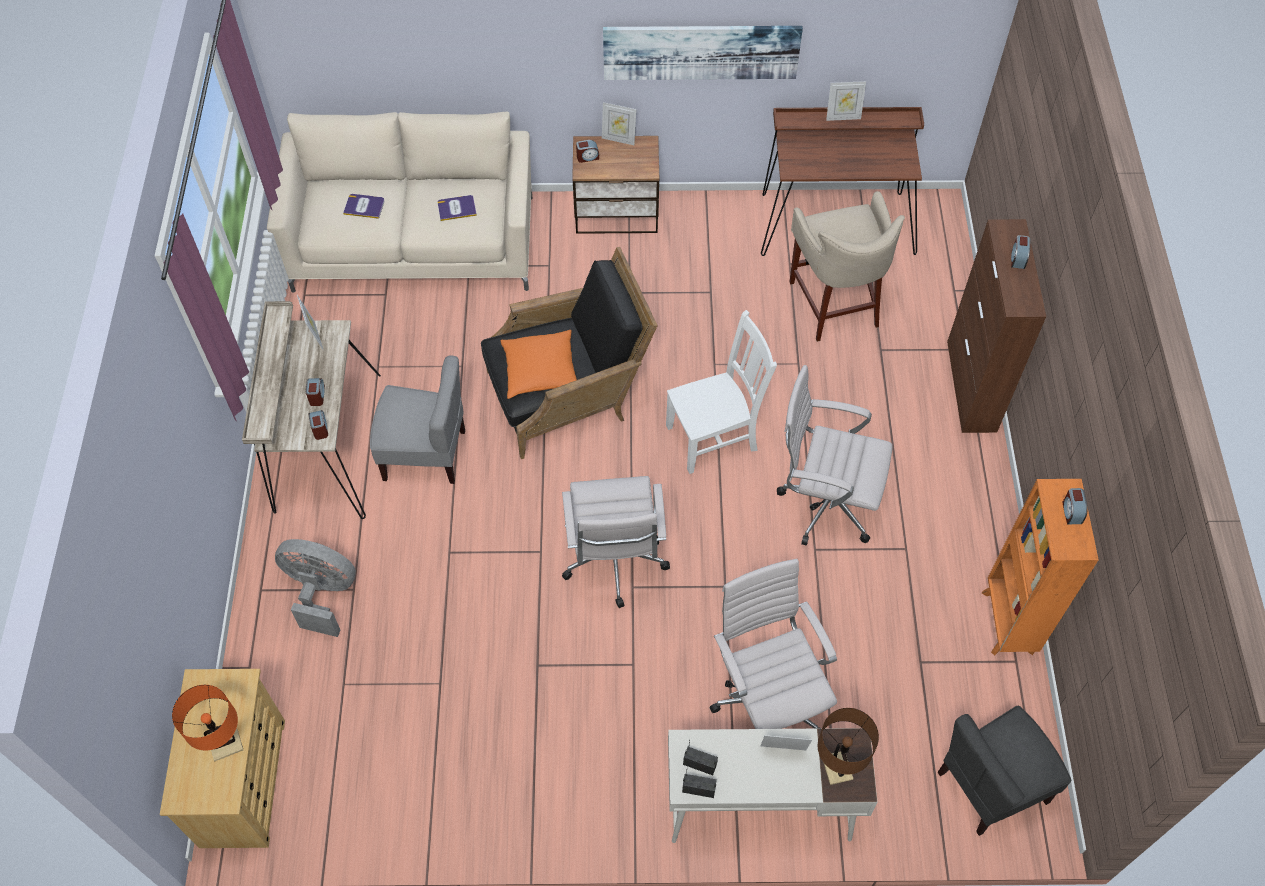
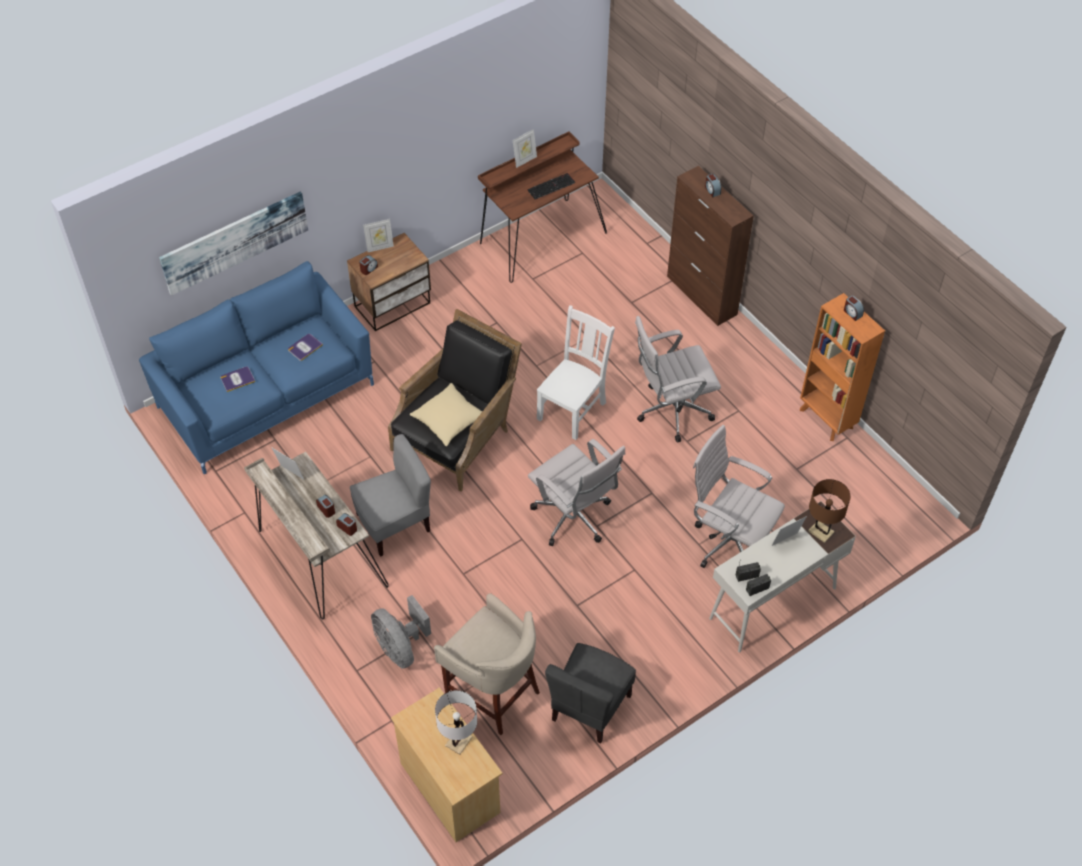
camera: 35 degrees left, 5 degrees down
(226, 745) = (458, 741): orange table lamp -> white table lamp
(322, 593) = (400, 647): grey fan -> grey fan turned 105 degrees counterclockwise
(414, 243) = (266, 395): beige sofa -> blue sofa
(540, 371) = (449, 420): orange pillow -> beige pillow
(701, 51) = (423, 157): picture -> picture (235, 242)
(835, 302) = (581, 288): beige stool -> beige stool (493, 691)
(857, 162) = (551, 186): none -> keyboard
(990, 786) = (885, 512): grey chair -> grey chair (589, 707)

